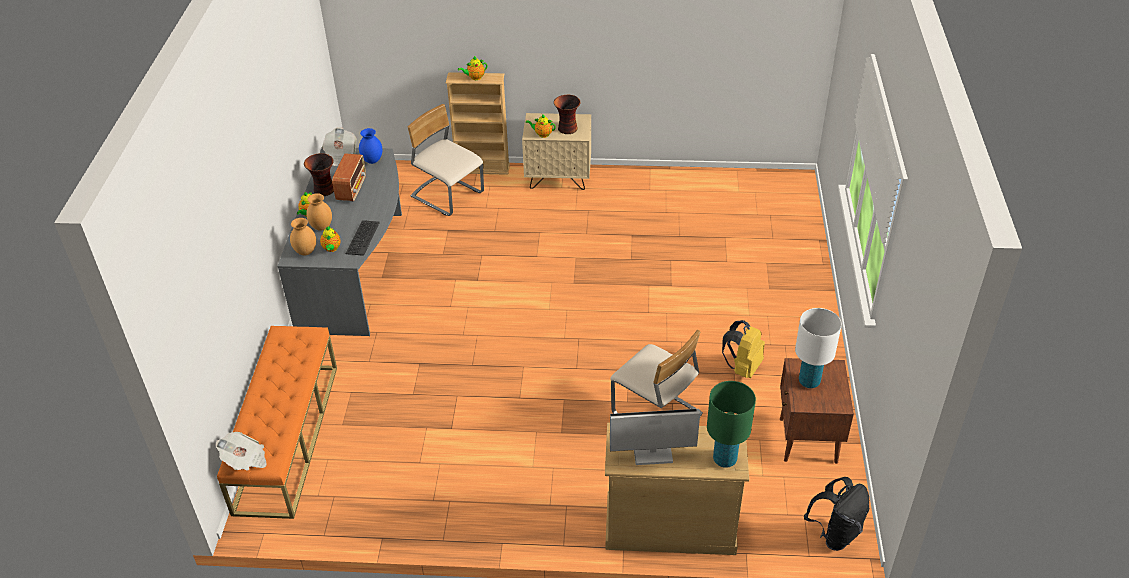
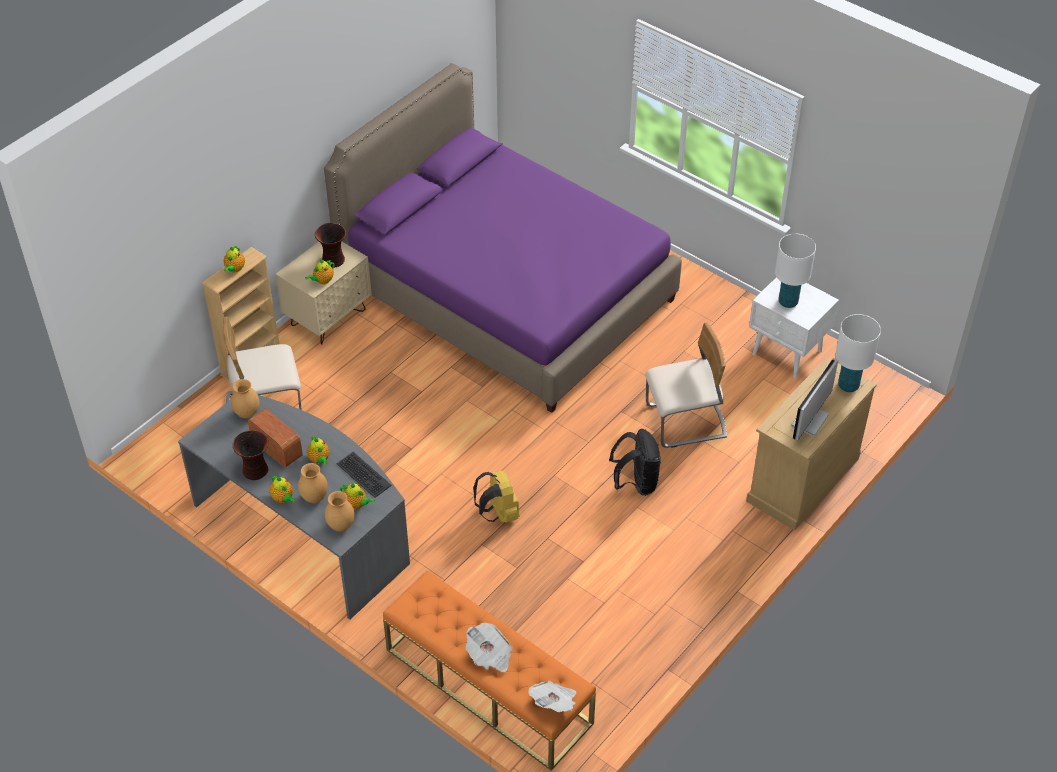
camera: 55 degrees left, 5 degrees up
(340, 155) = (210, 432): newspaper -> newspaper (489, 655)
(359, 212) = (319, 460): none -> teapot
(372, 161) = (247, 413): blue vase -> brown vase
(682, 245) = (506, 292): none -> purple bed
(724, 459) = (848, 385): green table lamp -> white table lamp
(742, 367) = (681, 342): yellow backpack -> yellow backpack (498, 513)
(807, 441) = (787, 353): brown nightstand -> white nightstand
(835, 533) = (882, 393): black backpack -> black backpack (636, 483)

